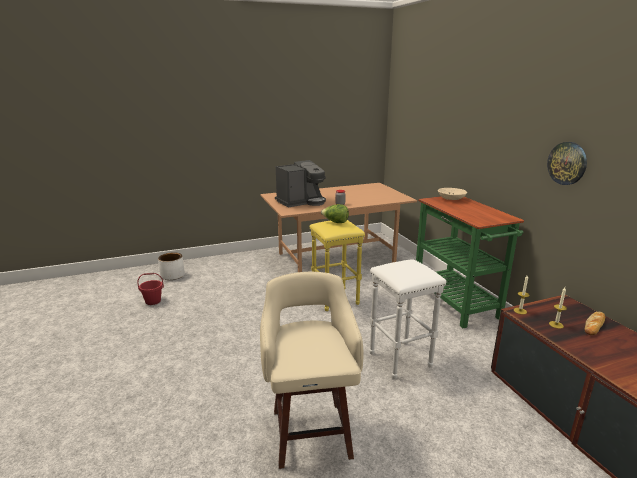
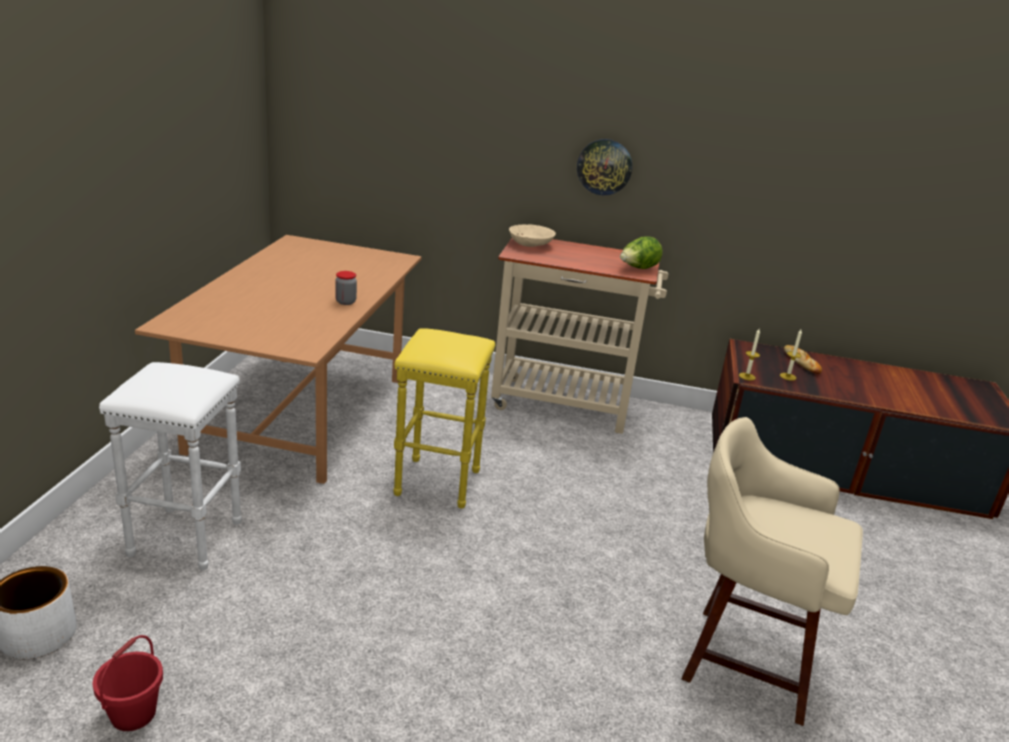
camera: 60 degrees left, 5 degrees up
(301, 202) = (270, 319): coffee machine -> none
(335, 222) = (442, 339): lettuce -> lettuce (638, 269)
(398, 359) = (646, 513): white stool -> white stool (183, 538)
(456, 303) = (564, 405): green cart -> beige cart
(567, 163) = (723, 171): wall clock -> wall clock (604, 167)

